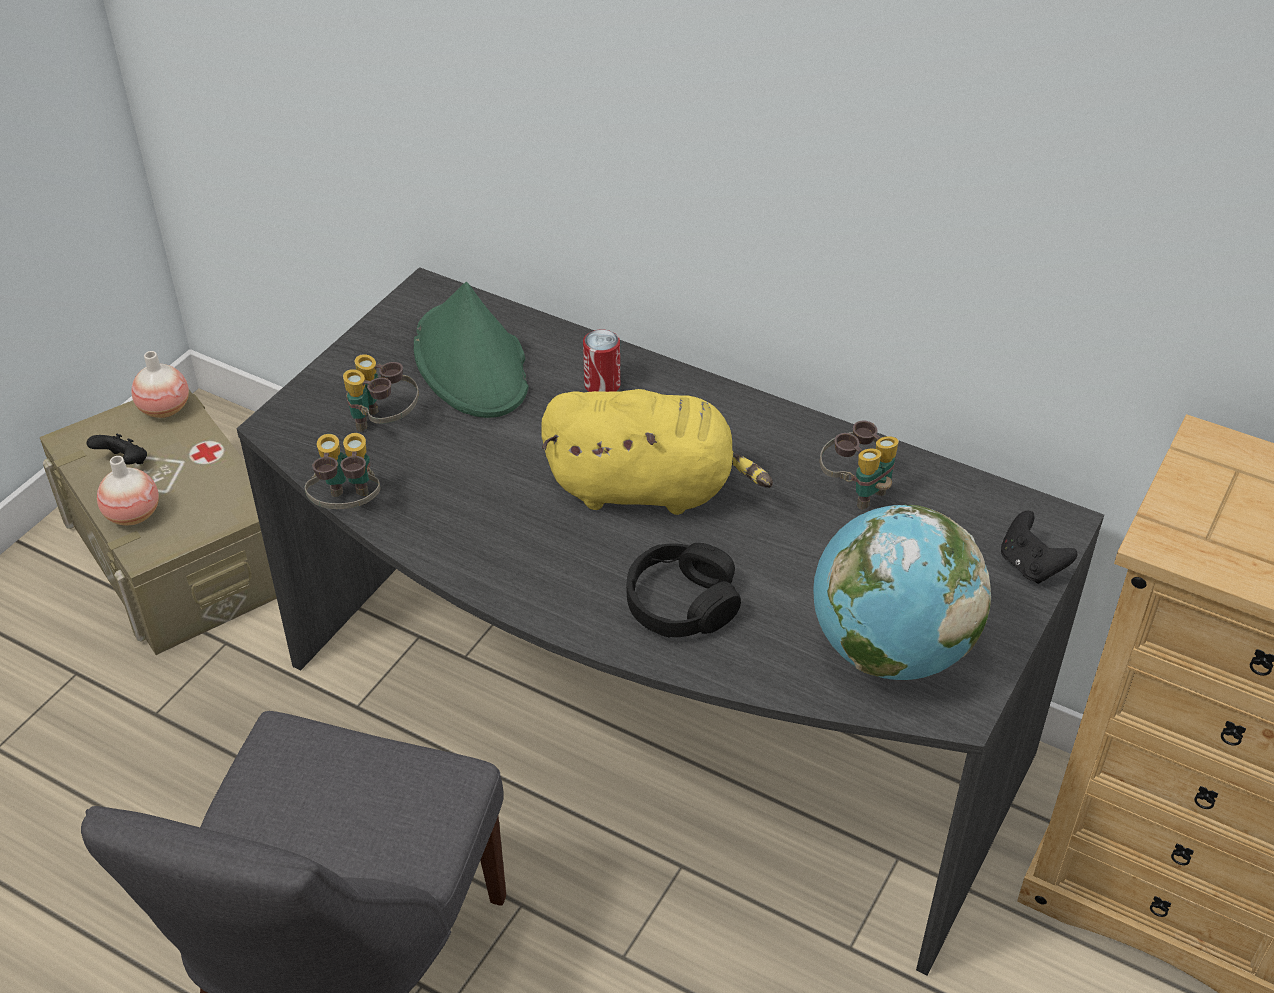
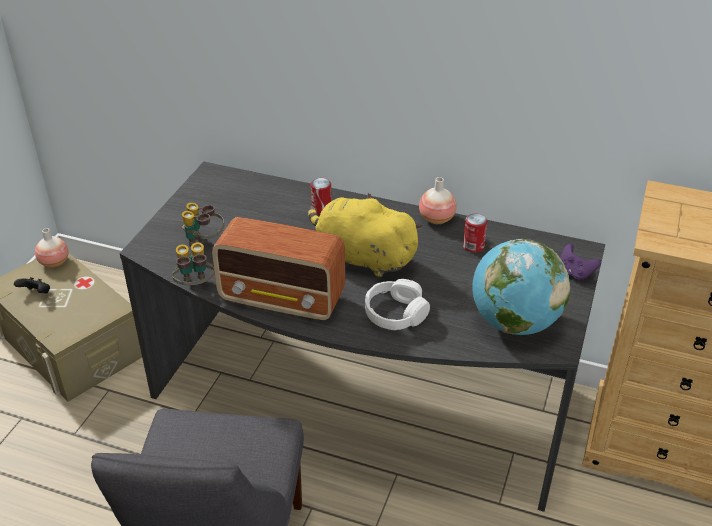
camera: 10 degrees left, 5 degrees down
(133, 515) = (48, 321): vase -> vase (436, 219)
(471, 363) = (246, 206): green hat -> none
(492, 551) = (283, 299): none -> radio
(648, 489) = (361, 258): yellow plush toy -> yellow plush toy turned 150 degrees counterclockwise
(681, 603) = (395, 313): black headphones -> white headphones
(856, 490) = (473, 246): binoculars -> can
(1030, 566) = (575, 273): black game controller -> purple game controller

